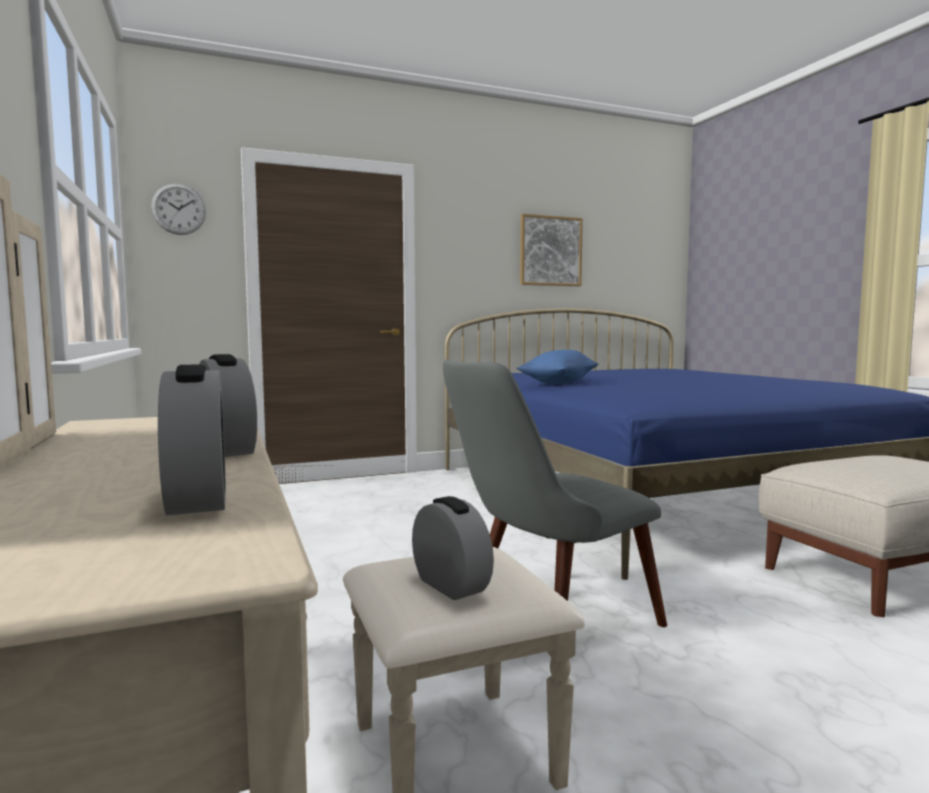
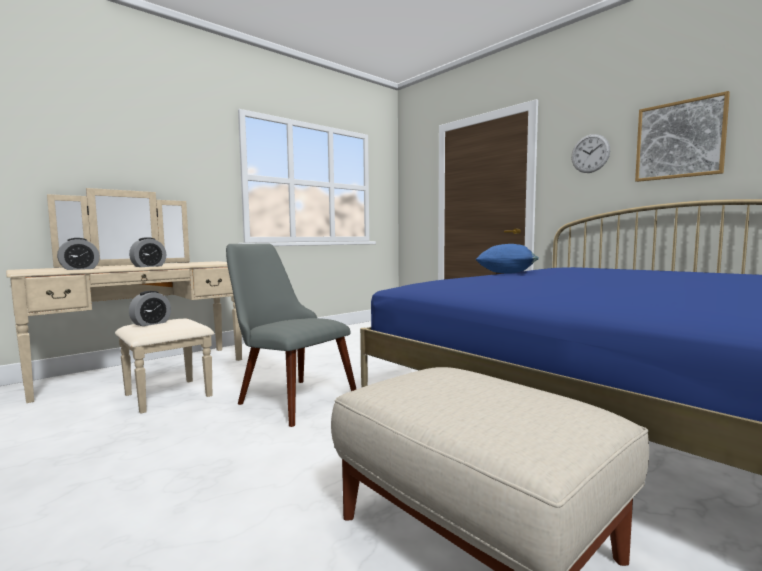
camera: 70 degrees right, 0 degrees up
(179, 209) = (414, 168): wall clock -> wall clock (590, 153)

